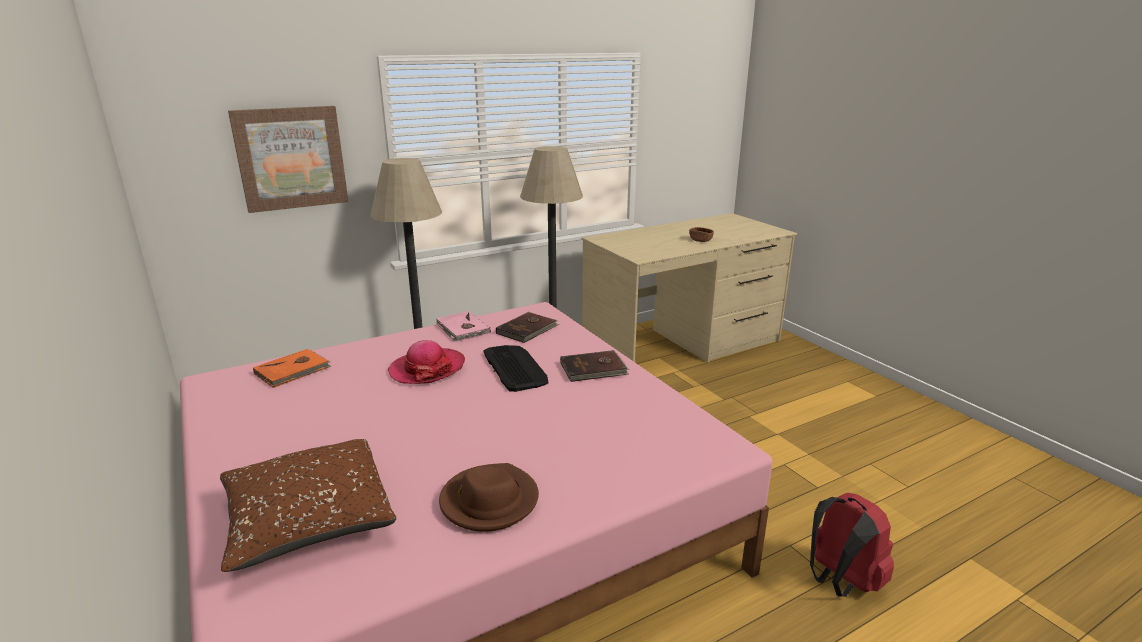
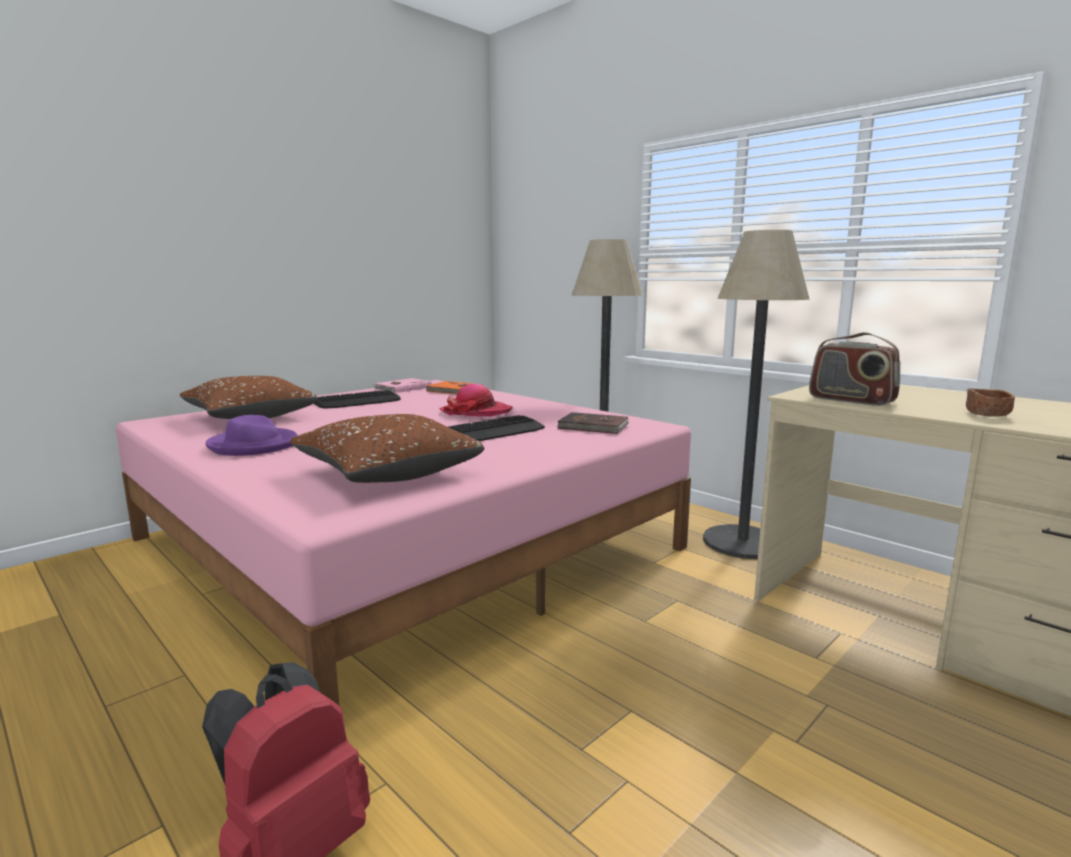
camera: 75 degrees right, 10 degrees down
(286, 436) = (358, 401): none -> keyboard
(291, 158) = (572, 243): picture -> none
(462, 329) = (570, 411): pink book -> pink book (402, 388)
(489, 501) = (253, 445): brown hat -> purple hat
(594, 369) = (511, 454): brown book -> none
(627, 421) = (387, 472): none -> brown pillow
(657, 251) = (851, 400): none -> radio

